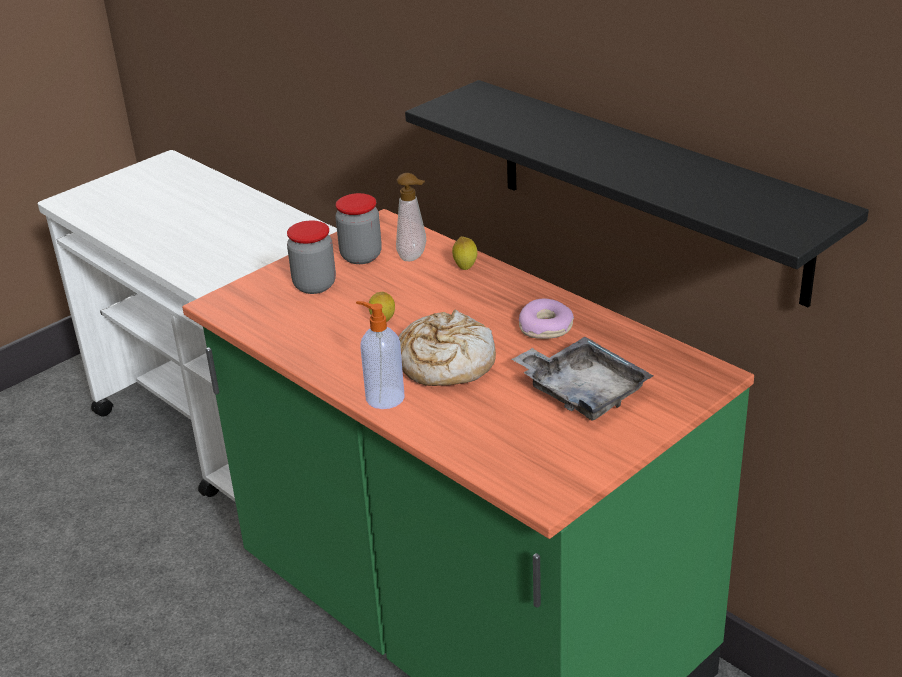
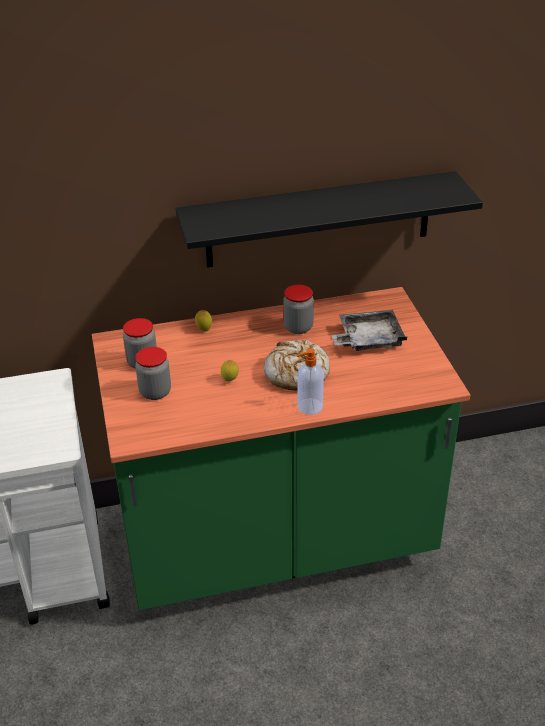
camera: 60 degrees left, 5 degrees up
(415, 257) = (169, 343): soap dispenser -> none
(546, 327) = (298, 327): donut -> jar

